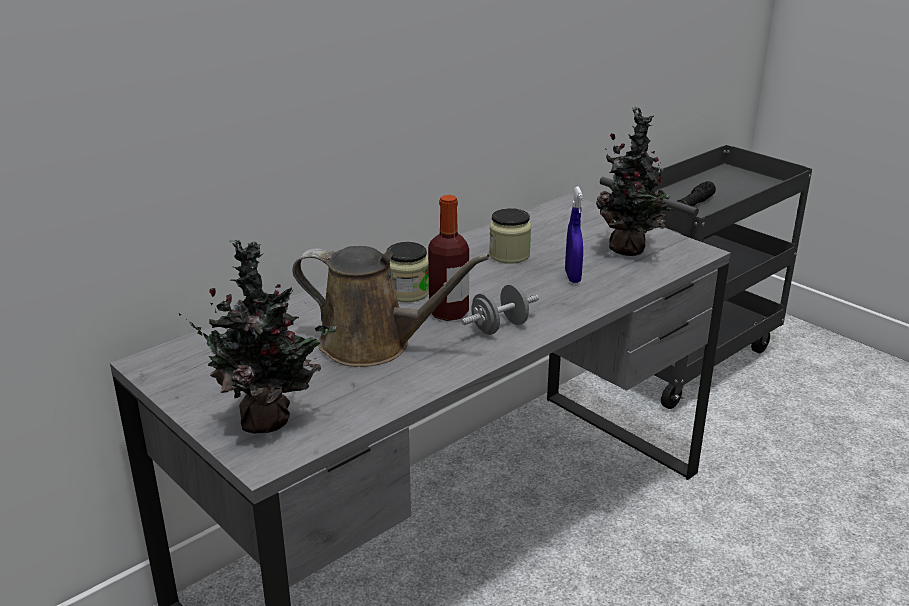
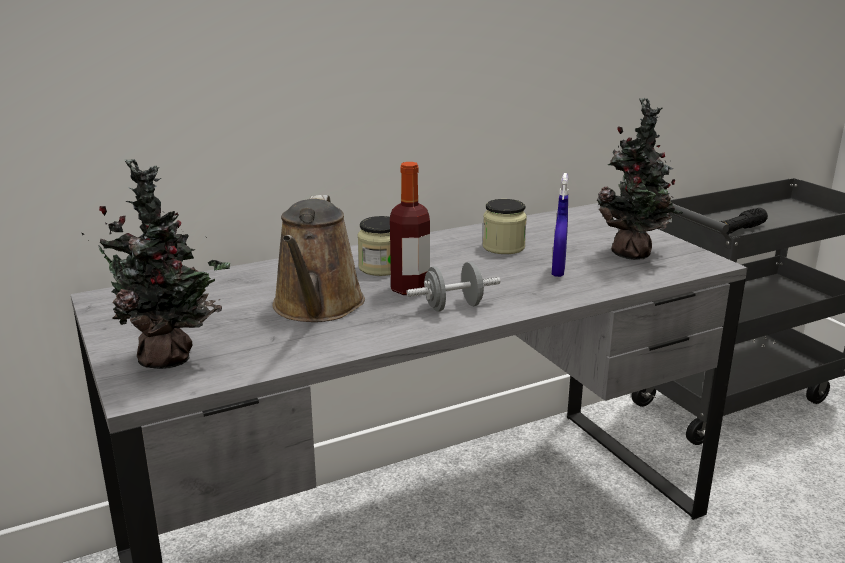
camera: 15 degrees right, 5 degrees down
(373, 345) = (317, 307): brown watering can -> brown watering can turned 60 degrees clockwise

